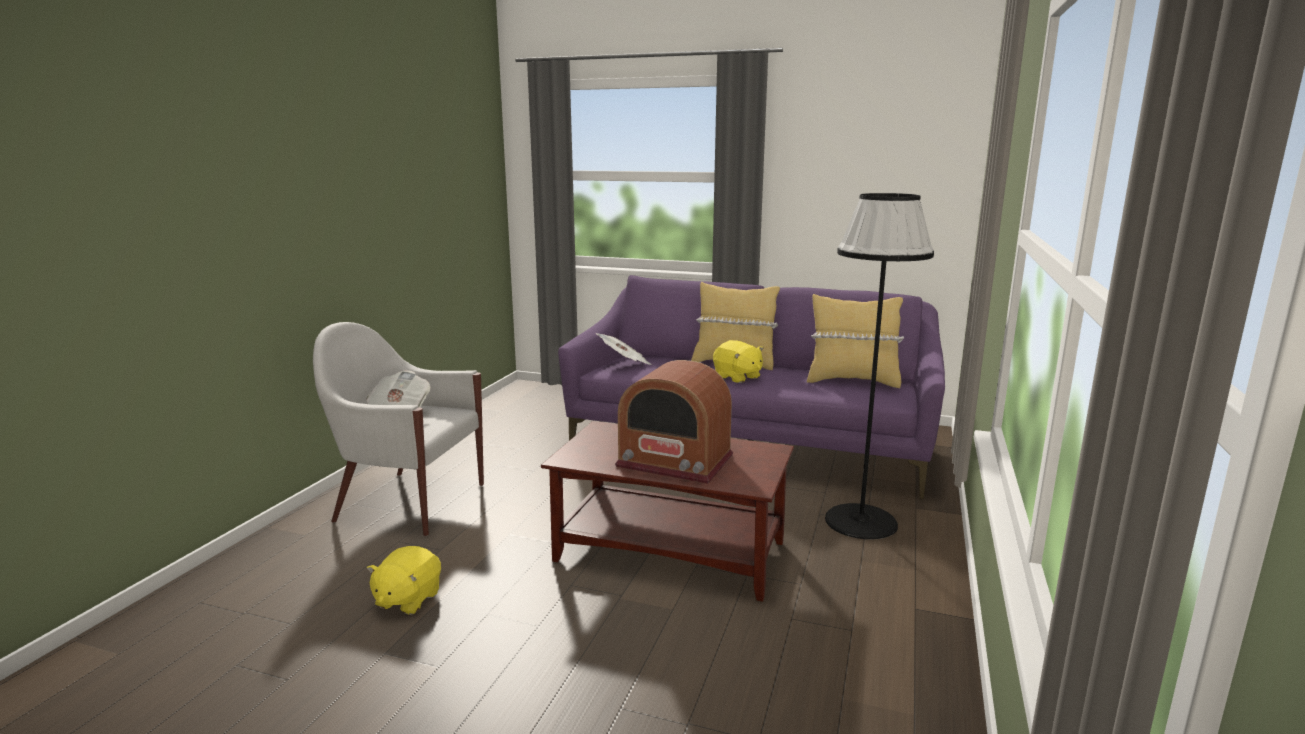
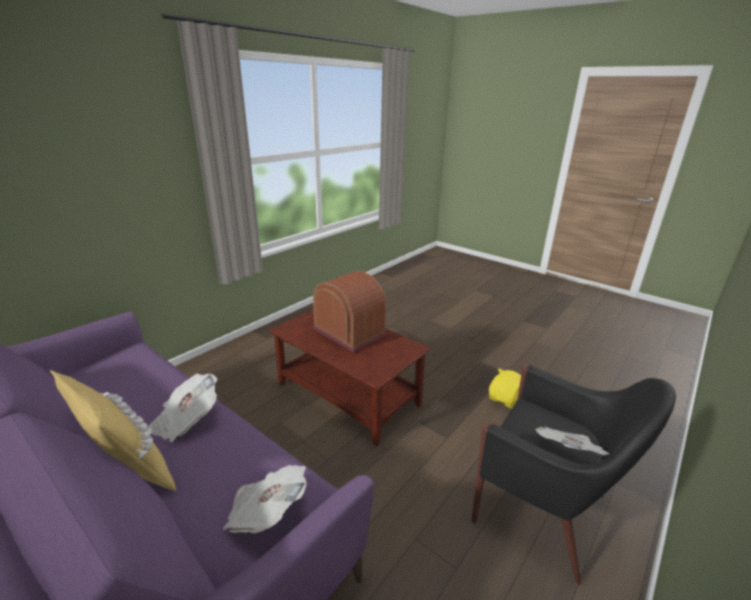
camera: 160 degrees left, 10 degrees up
(409, 502) = (542, 511): white armchair -> black armchair
(737, 377) = (186, 420): yellow plush toy -> newspaper
(852, 381) = (100, 385): yellow pillow -> none
(860, 521) = (215, 387): black floor lamp -> none

